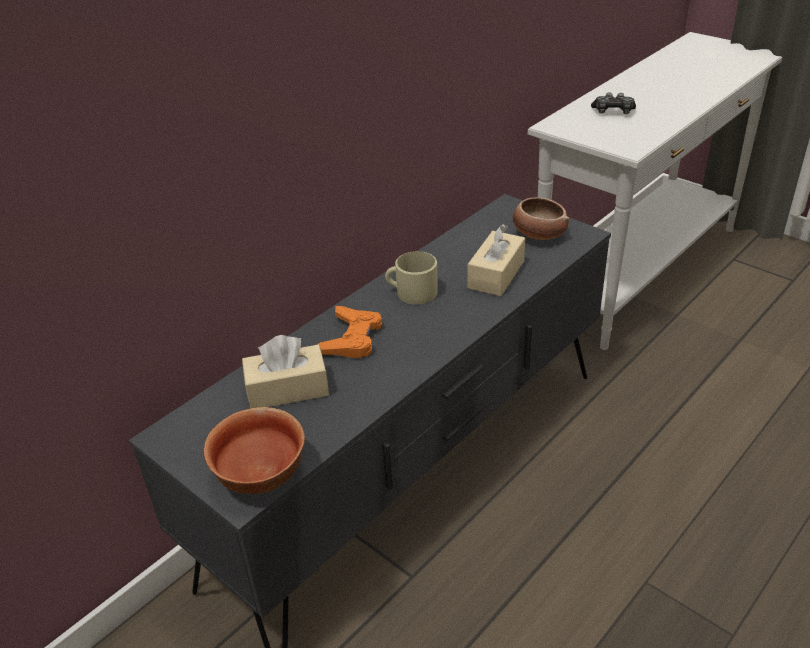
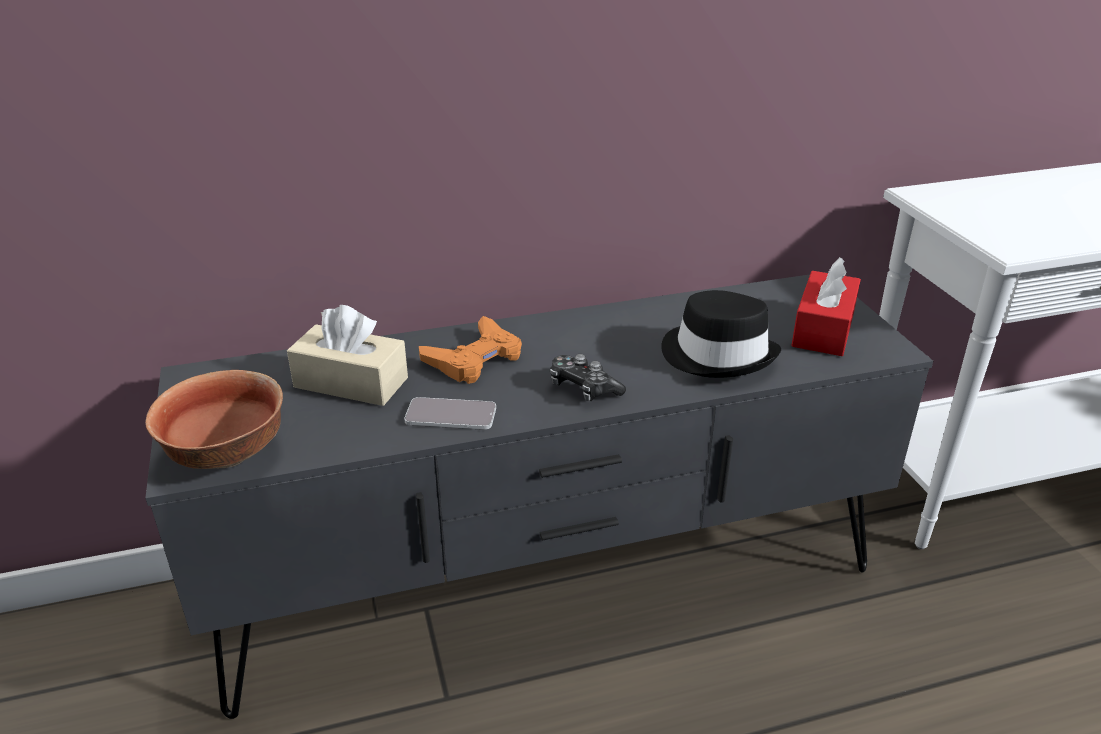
camera: 30 degrees right, 5 degrees down
(379, 382) = (451, 415): none -> phone
(411, 292) = (594, 337): beige mug -> none
(496, 274) = (718, 354): beige tissue box -> black hat
(538, 234) = (823, 329): bowl -> red tissue box
(613, 112) = (1033, 201): game controller -> game controller (583, 388)

